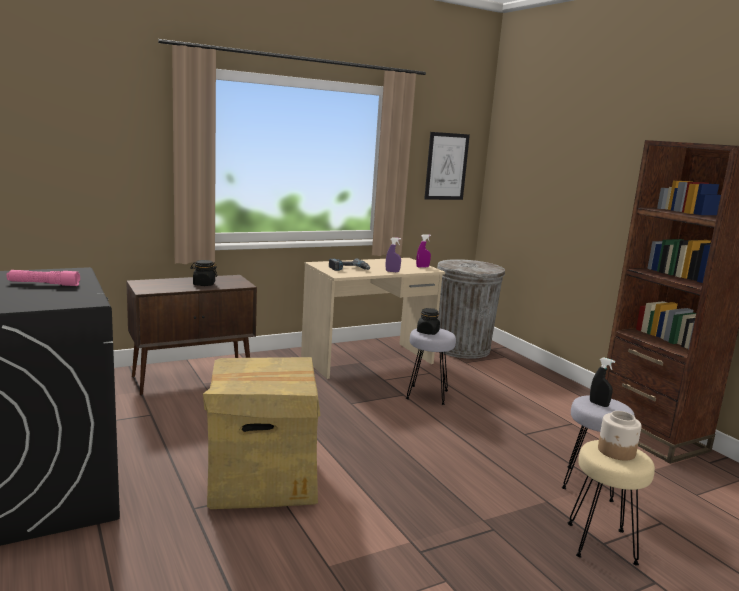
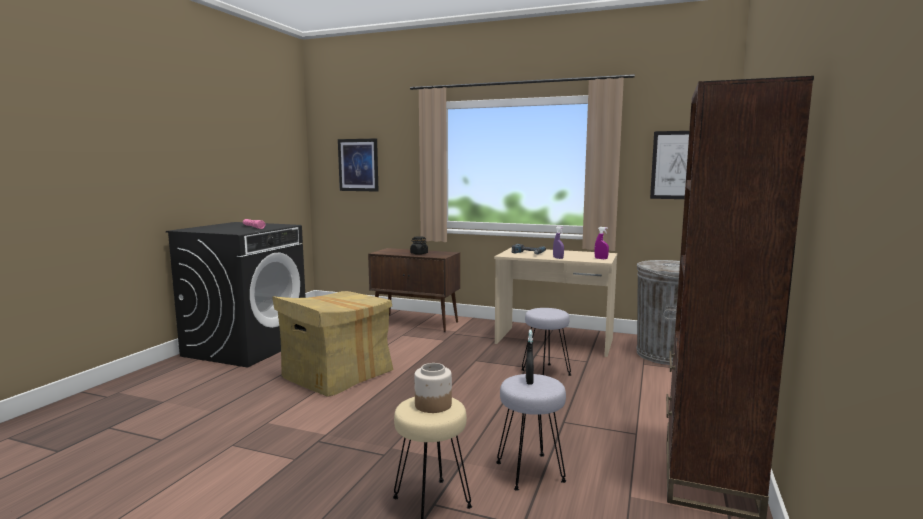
camera: 50 degrees right, 5 degrees down
(48, 150) = (358, 165): none -> picture
(427, 332) = (542, 310): black jar -> none

